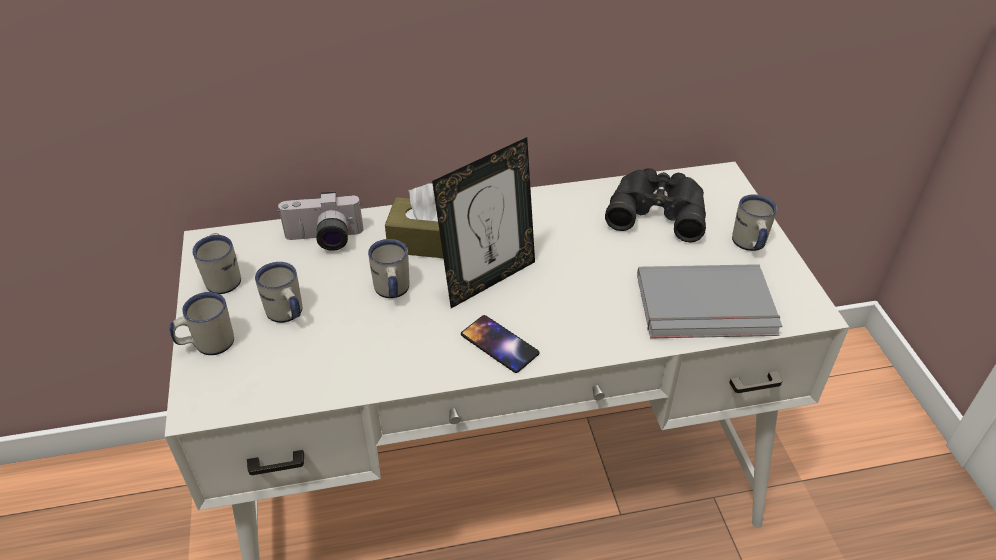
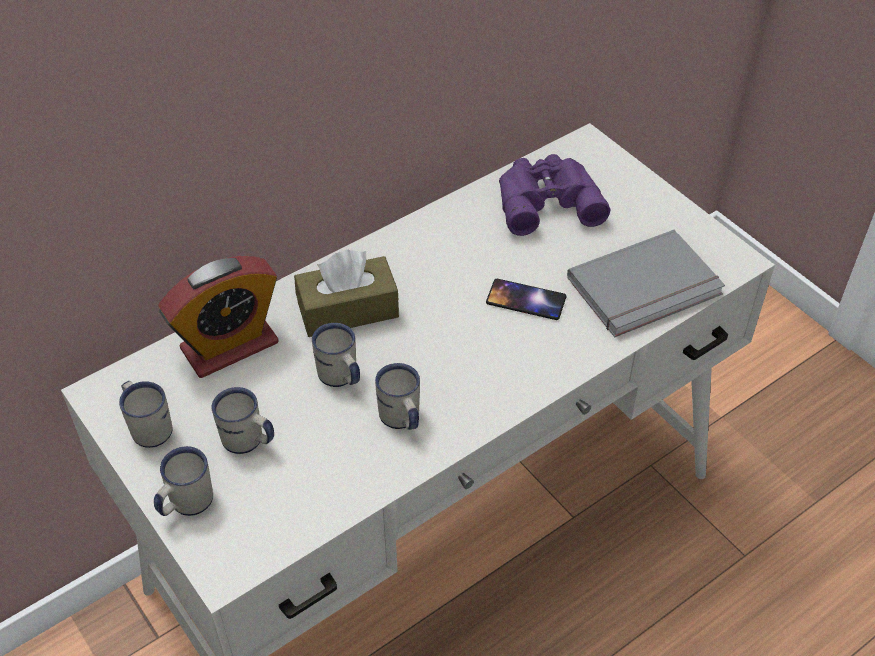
camera: 25 degrees left, 5 degrees up
(324, 240) = (229, 346): camera -> alarm clock
(488, 279) = (429, 331): picture frame -> none
(499, 344) = (481, 394): phone -> phone (526, 300)
(657, 209) = (546, 200): black binoculars -> purple binoculars
(749, 245) = (650, 211): white mug -> white mug (401, 420)

